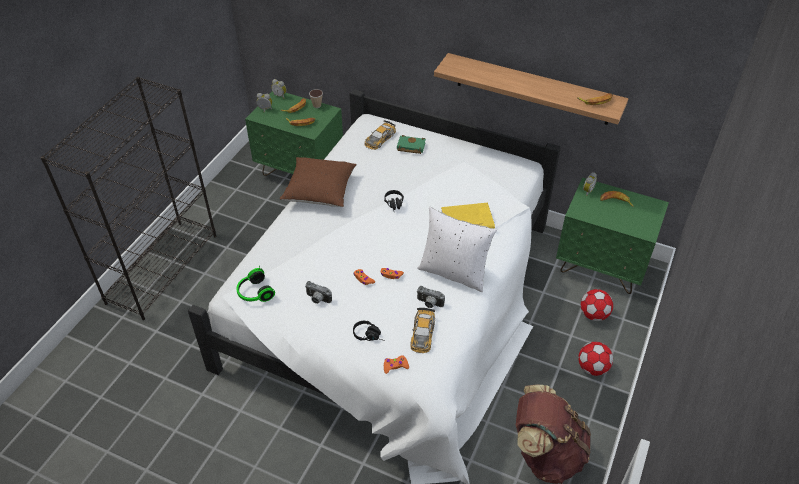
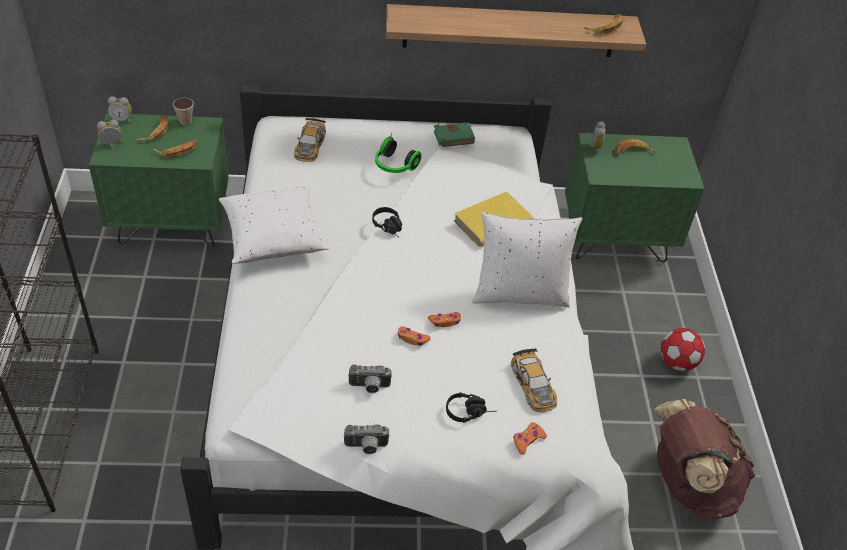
camera: 30 degrees left, 0 degrees up
(254, 293) = (275, 408): headphones -> headphones (394, 166)
(320, 191) = (273, 238): brown pillow -> white pillow
(410, 147) = (357, 146): green book -> green book (453, 138)
(429, 304) = (516, 343): camera -> camera (366, 447)
(594, 315) = (641, 298): football -> none

